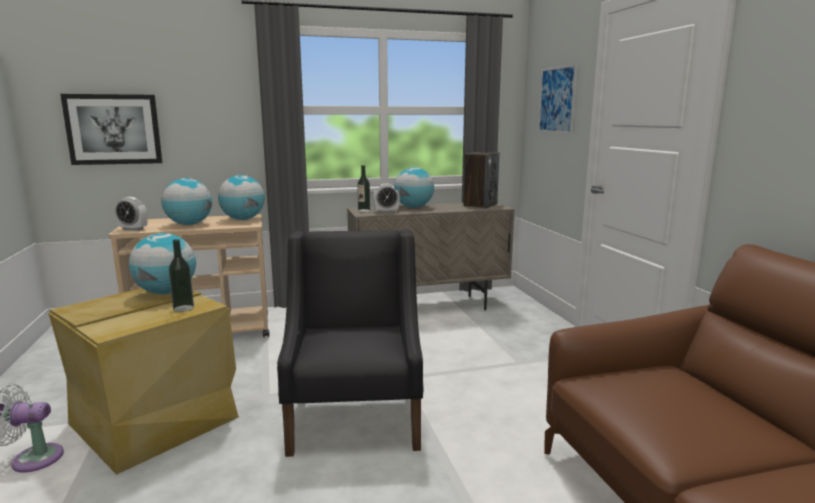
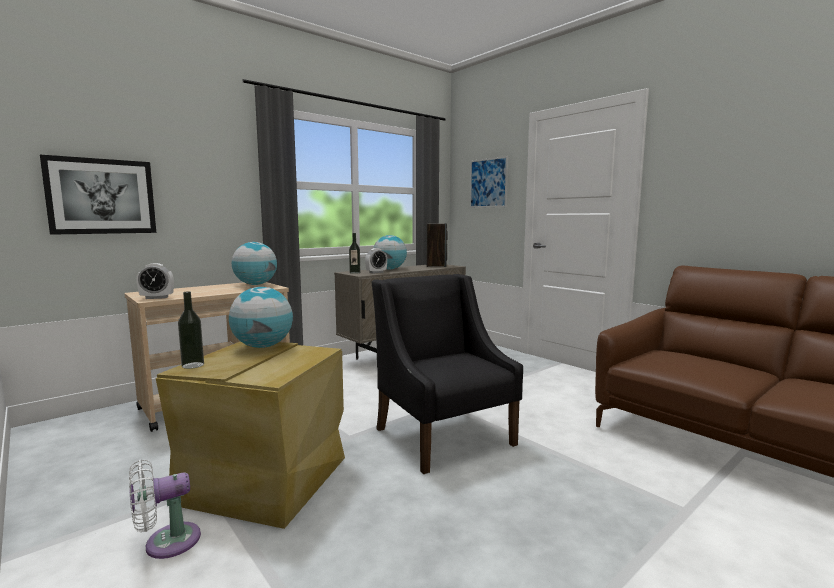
camera: 25 degrees left, 5 degrees down
(183, 308) = (305, 355): bottle -> bottle (193, 365)
(189, 224) = (210, 291): globe -> none

